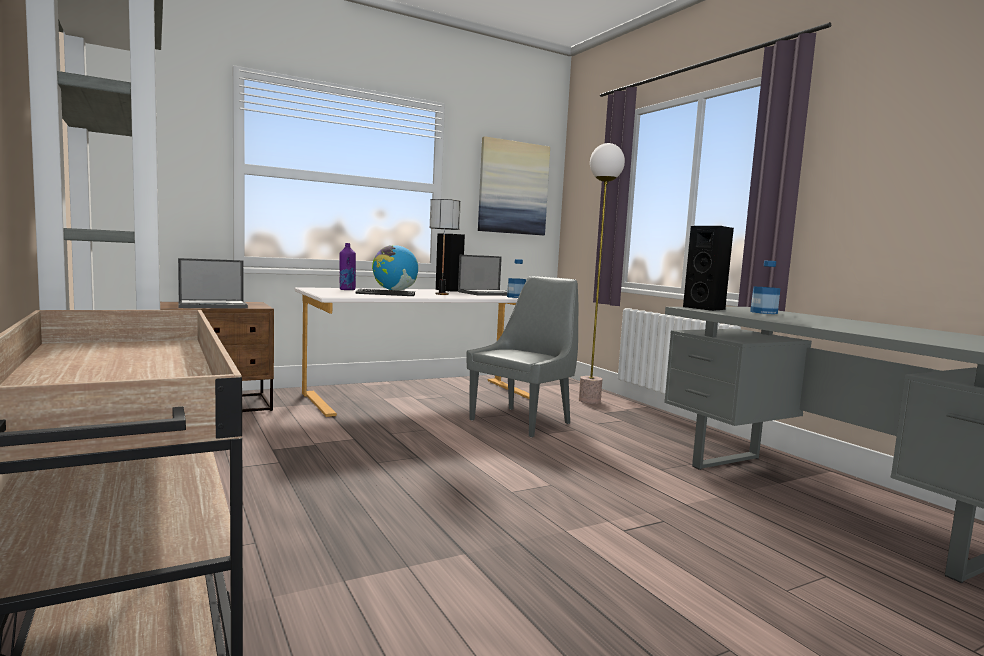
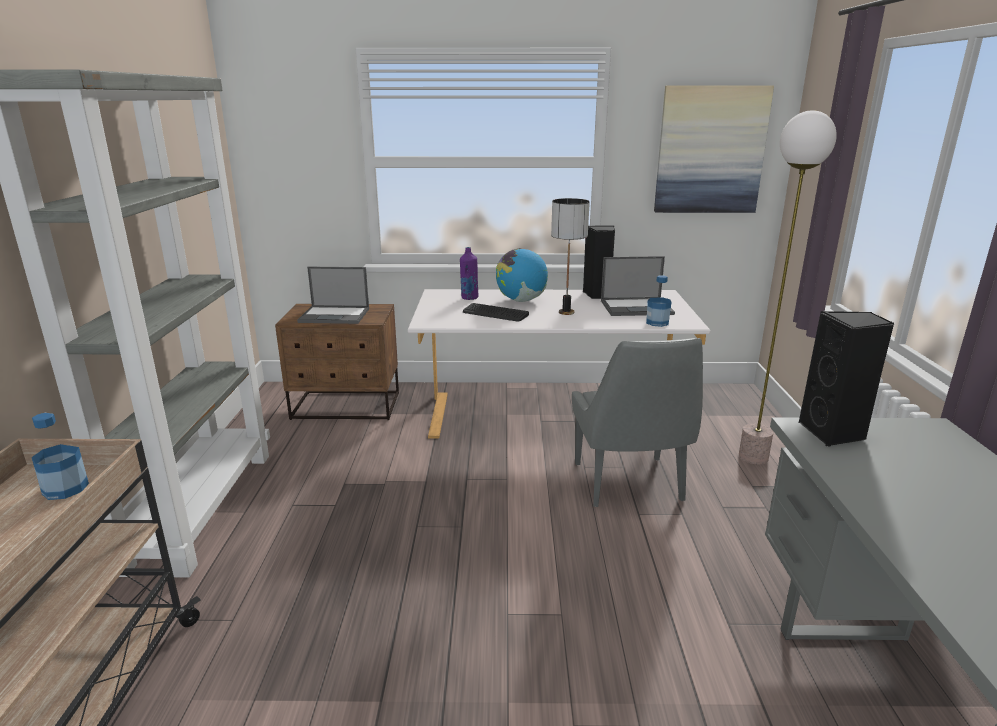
camera: 30 degrees right, 15 degrees up
(522, 421) = (629, 484): grey chair -> grey chair turned 105 degrees clockwise
(763, 312) = (923, 462): bottle -> bottle (65, 488)

